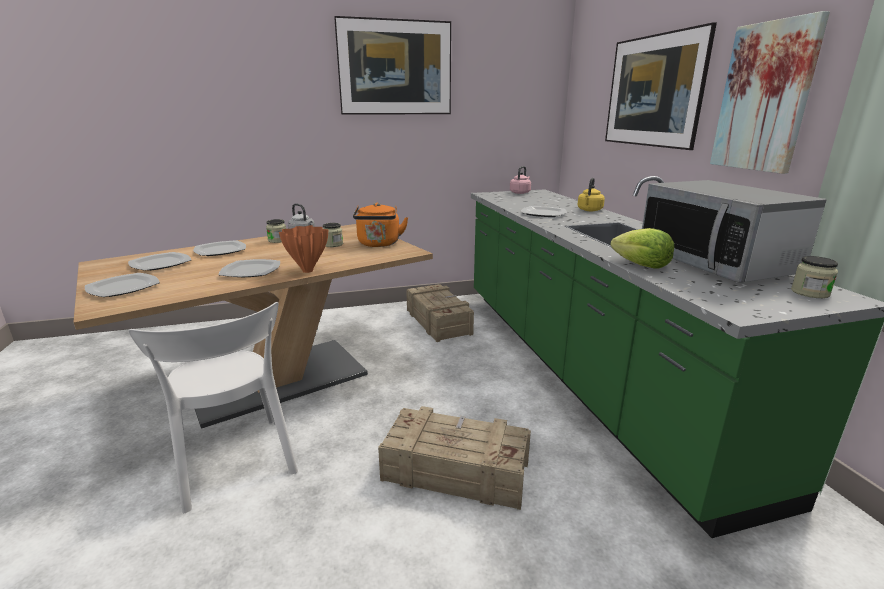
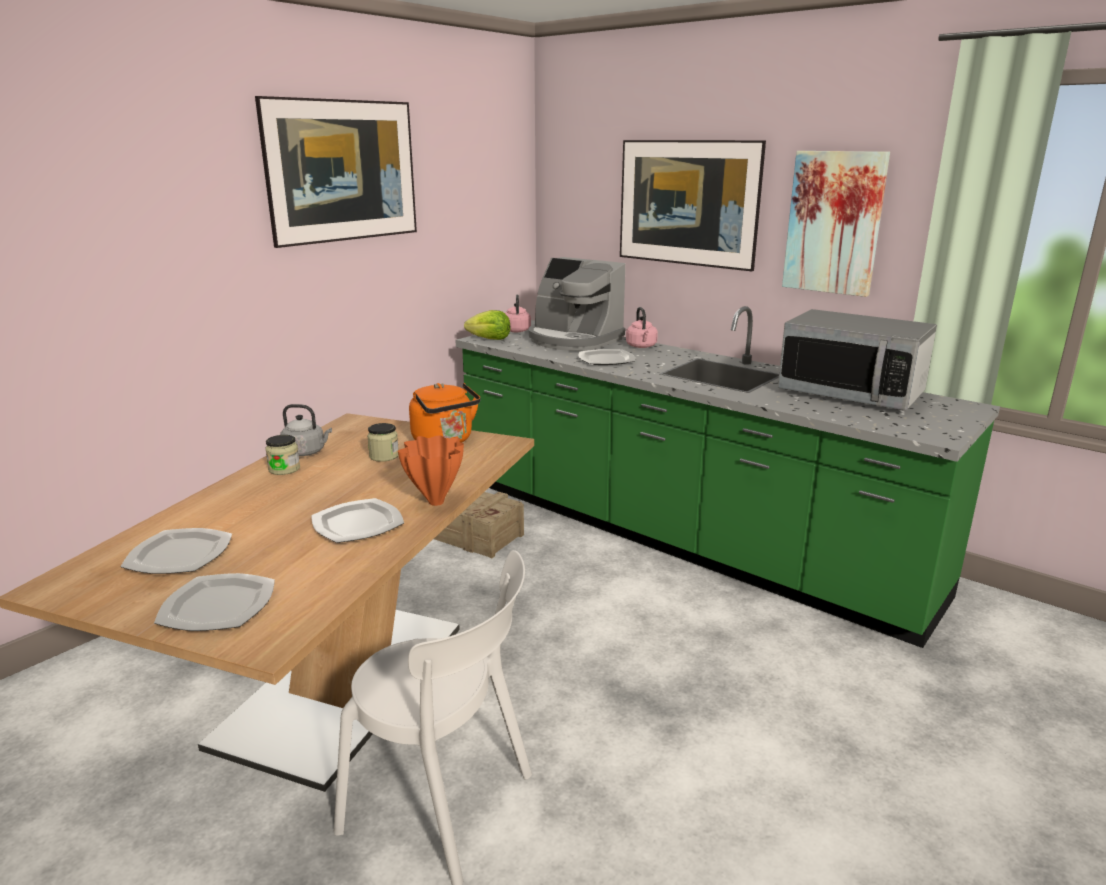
camera: 35 degrees left, 0 degrees up
(221, 250) = (229, 507): plate -> none
(455, 470) = (687, 689): crate -> none
(546, 201) = (573, 340): none -> coffee machine
(589, 210) = (641, 346): yellow kettle -> pink kettle
(641, 265) = (807, 409): lettuce -> lettuce (490, 339)
(810, 293) = (947, 408): jar -> none

